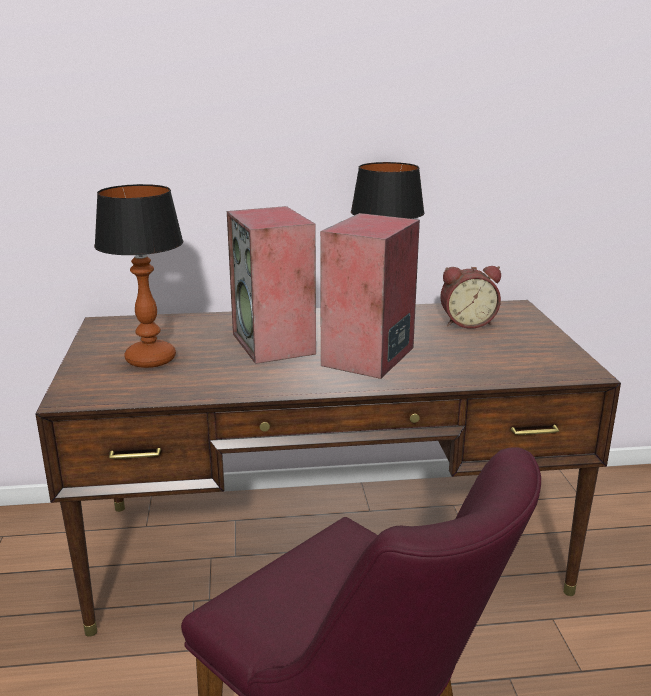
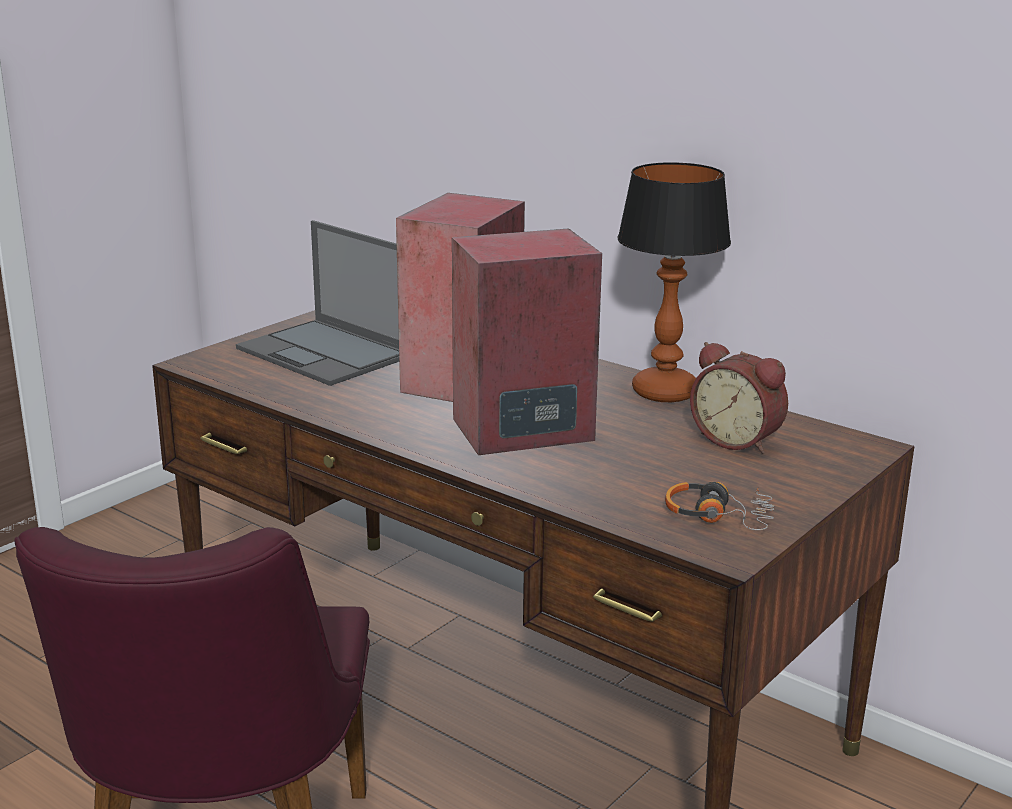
camera: 45 degrees right, 0 degrees up
(151, 359) = (326, 353): table lamp -> laptop
(544, 359) = (719, 516): none -> headphones

